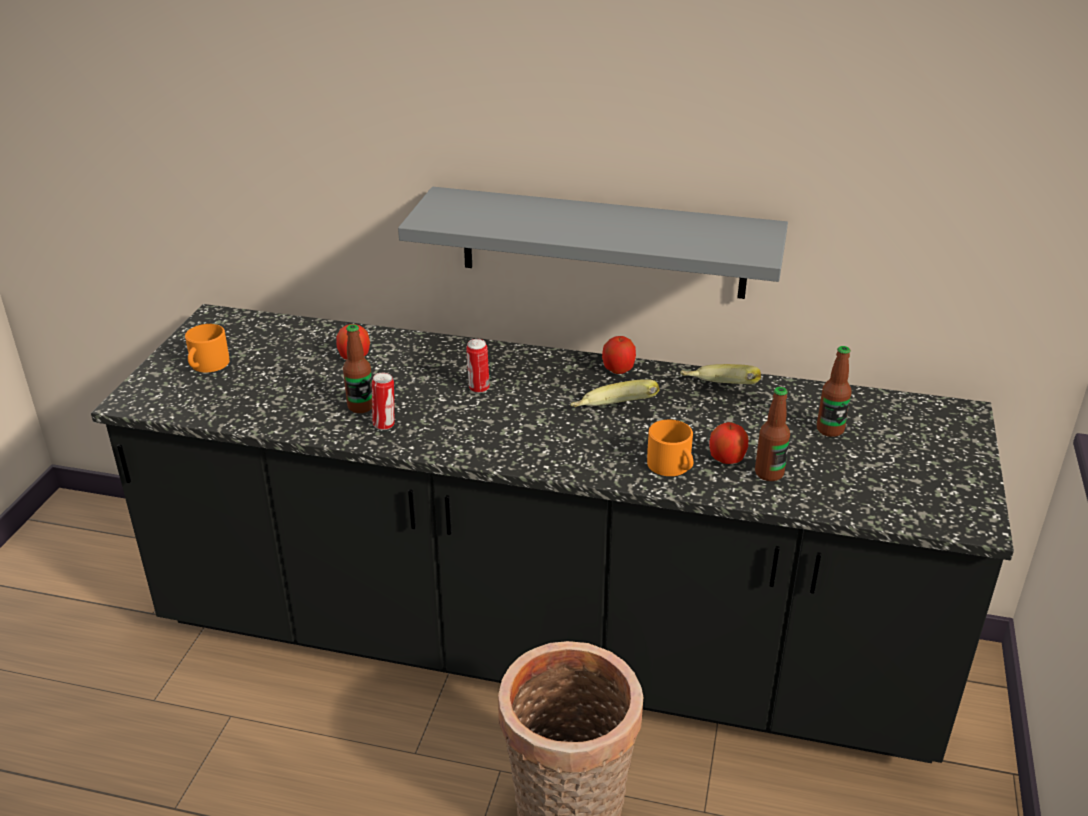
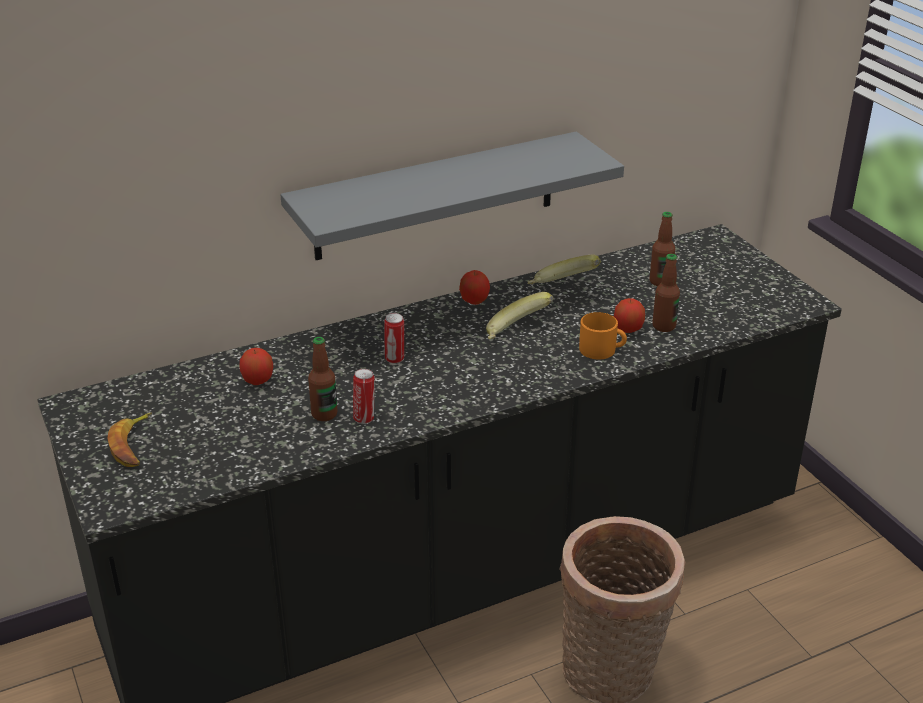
camera: 40 degrees left, 0 degrees up
(207, 365) = (133, 445): orange mug -> banana

